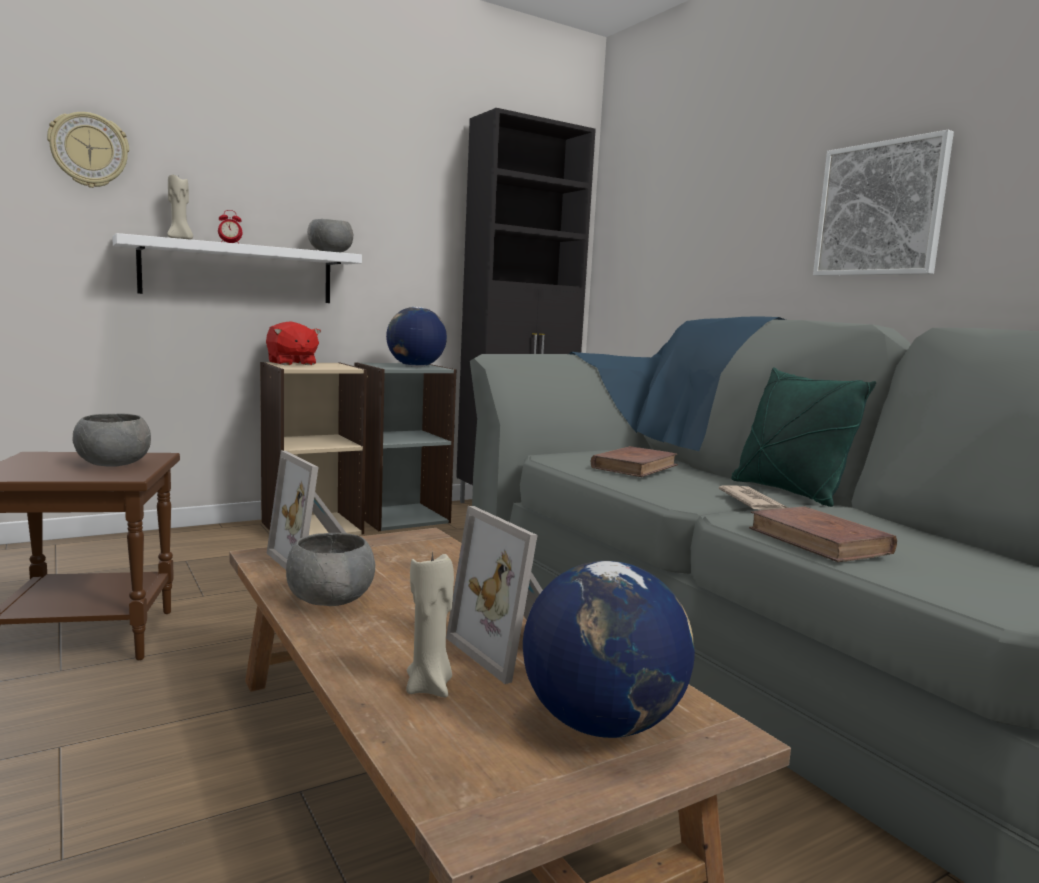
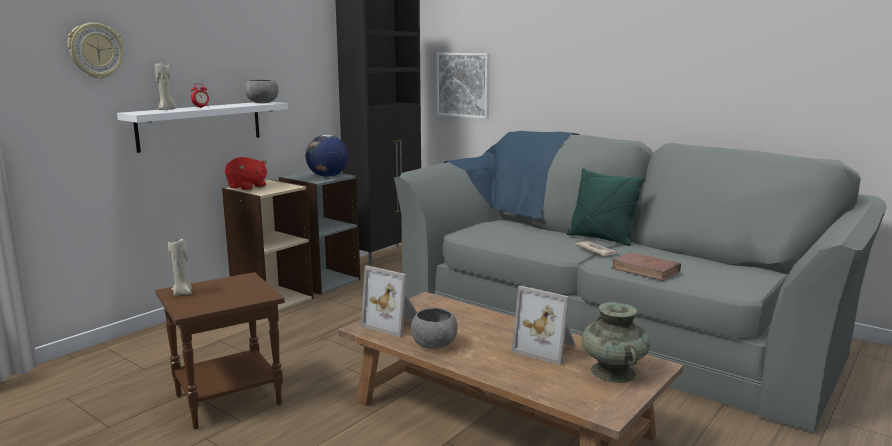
camera: 20 degrees left, 5 degrees up
(113, 464) = (237, 288): grey bowl -> none
(430, 687) = (533, 373): beige candle -> beige candle (183, 293)
(602, 724) = (613, 372): globe -> turquoise vase
(634, 467) = (513, 234): brown book -> none
(880, 209) = (620, 66): picture -> picture (463, 85)

